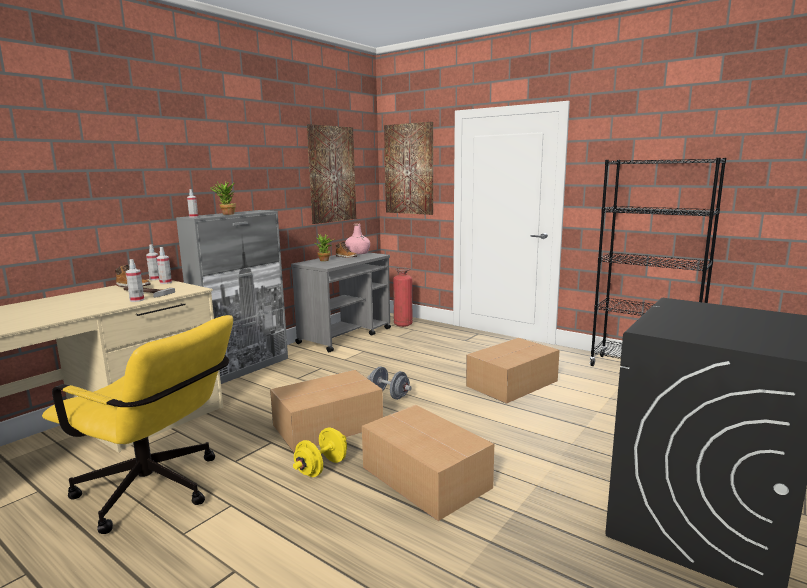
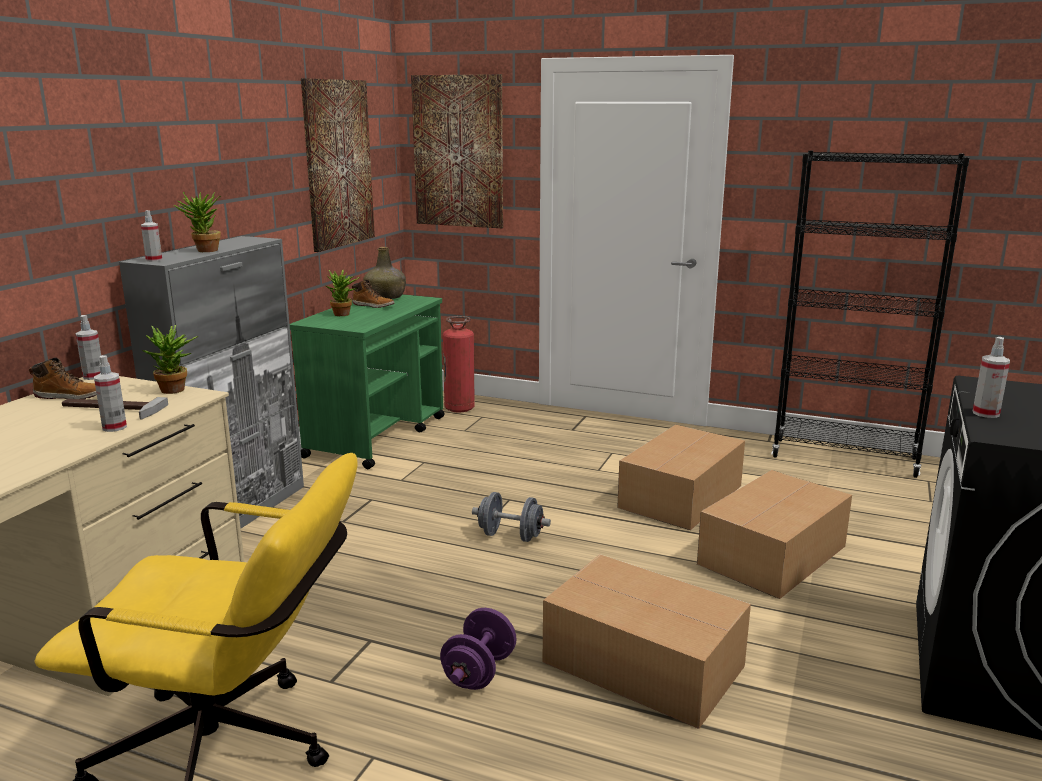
camera: 15 degrees left, 5 degrees up
(165, 282) = (124, 384): spray bottle -> spray bottle (985, 413)
(186, 286) = (176, 391): none -> potted plant
(321, 467) = (479, 672): yellow dumbbell -> purple dumbbell
(329, 425) = (448, 599): cardboard box -> cardboard box (774, 554)
(345, 335) = (377, 436): grey cart -> green cart
(358, 253) = (386, 297): pink bottle -> green bottle

